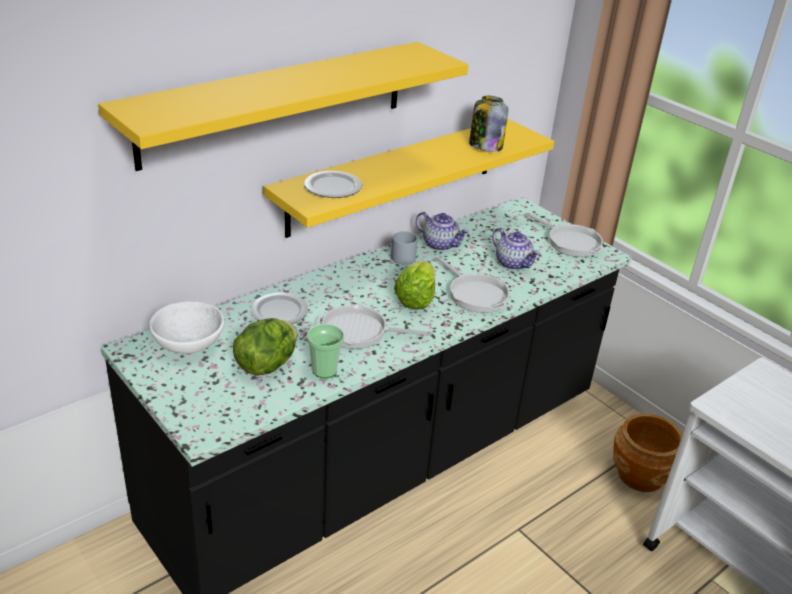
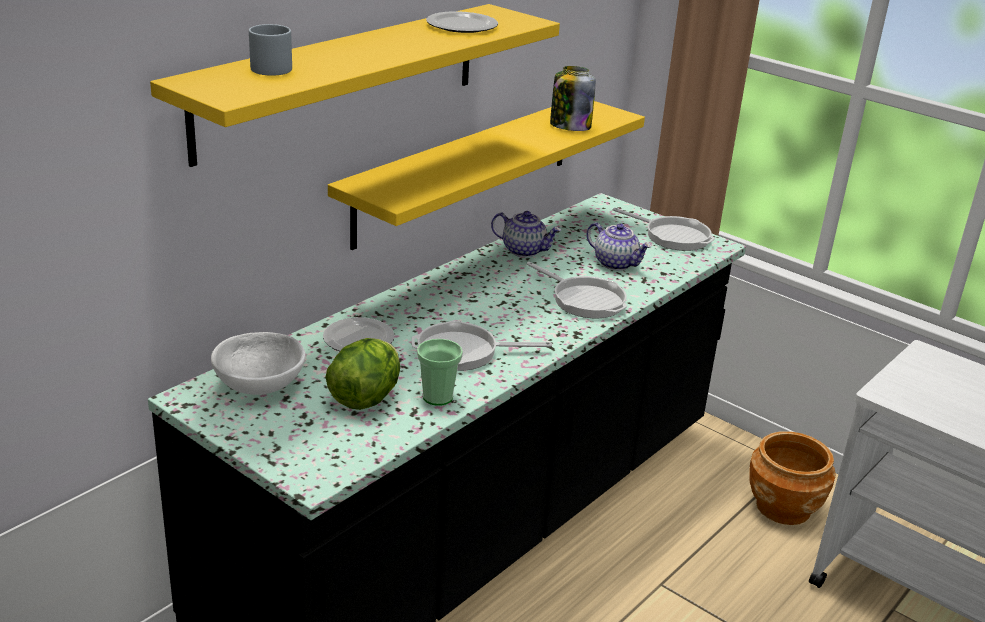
camera: 10 degrees left, 5 degrees down
(333, 187) = (412, 180): plate -> plate (462, 26)
(405, 256) = (487, 266): grey mug -> grey mug (274, 67)
(416, 299) = (517, 311): lettuce -> none

